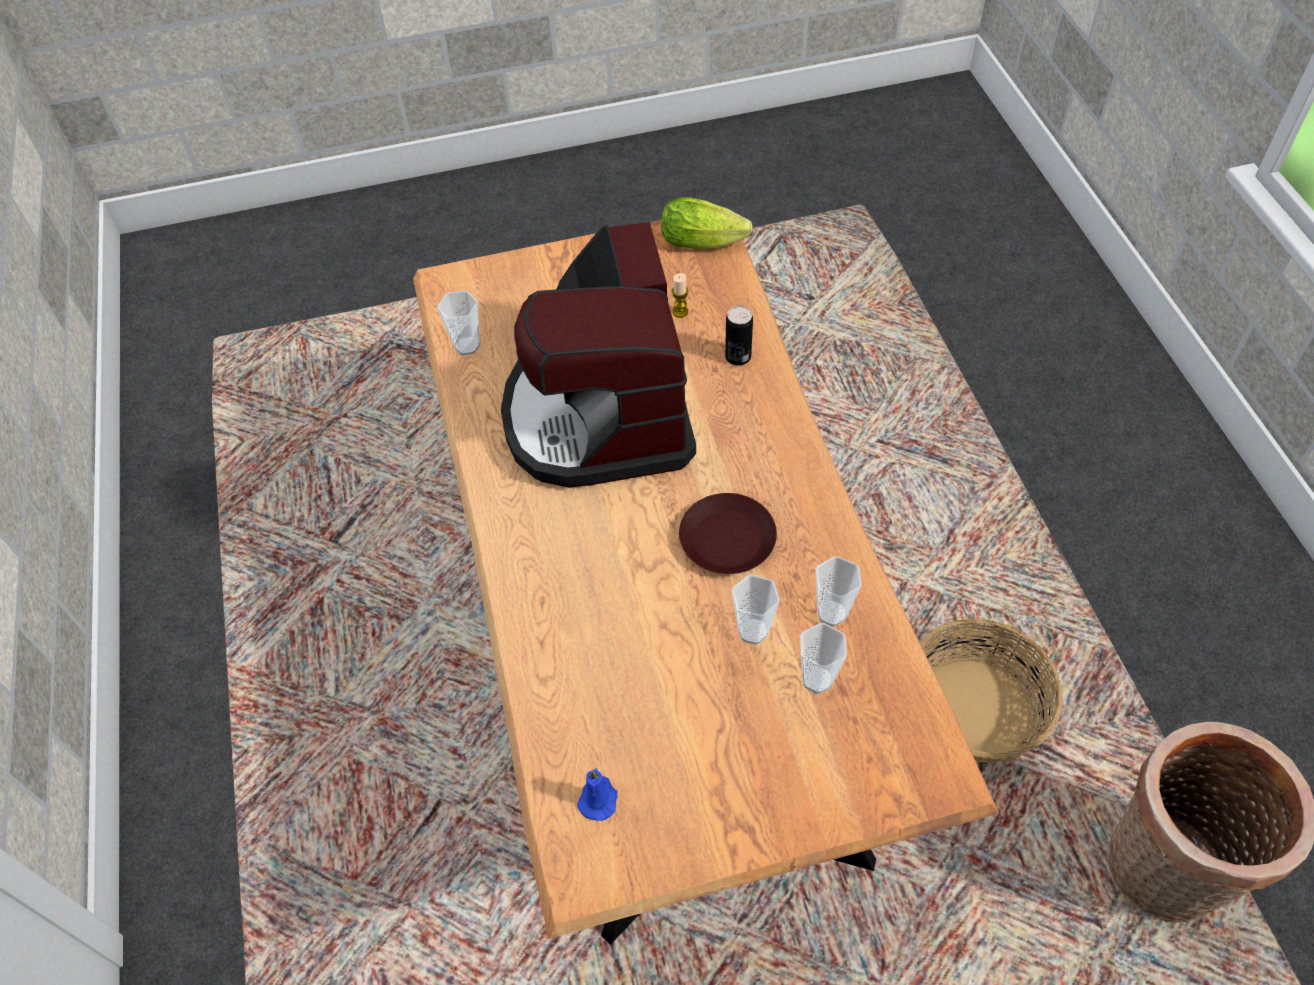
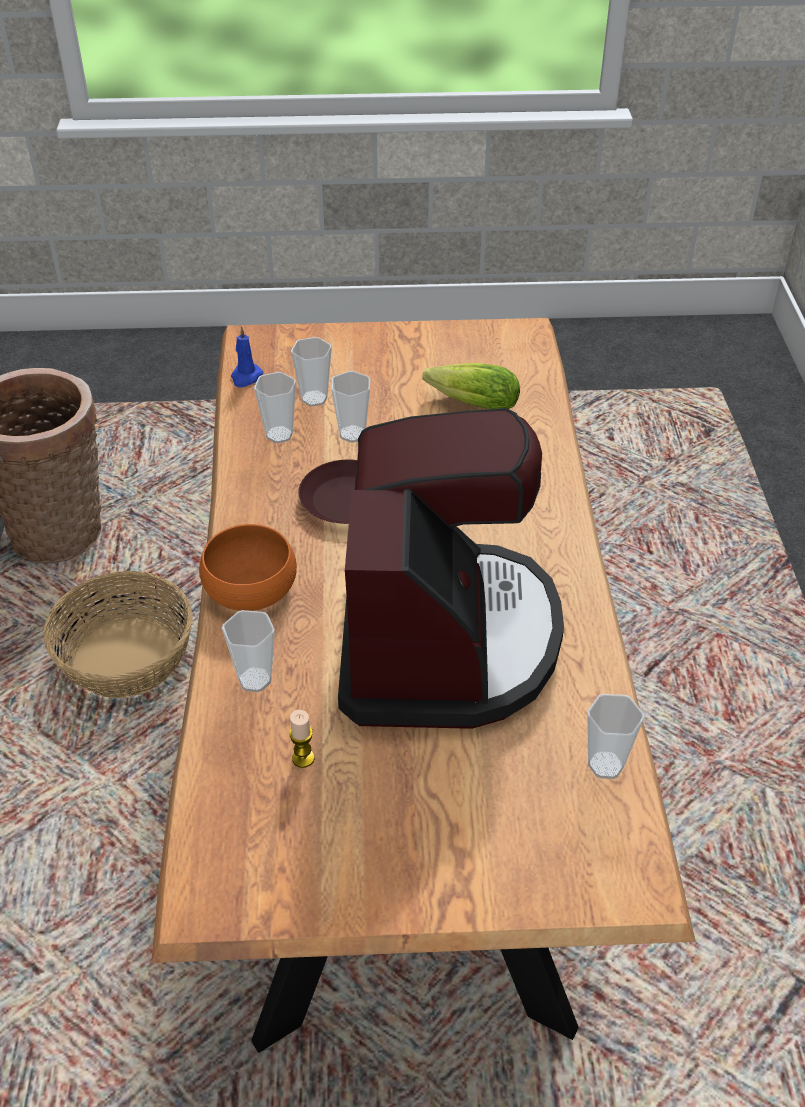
camera: 170 degrees left, 10 degrees down
(598, 798) = (507, 363): blue candle -> blue candle (246, 377)
(706, 241) = (219, 873): lettuce -> lettuce (469, 403)
(738, 356) = (255, 680): can -> cup
(777, 430) = (250, 588): none -> orange bowl

